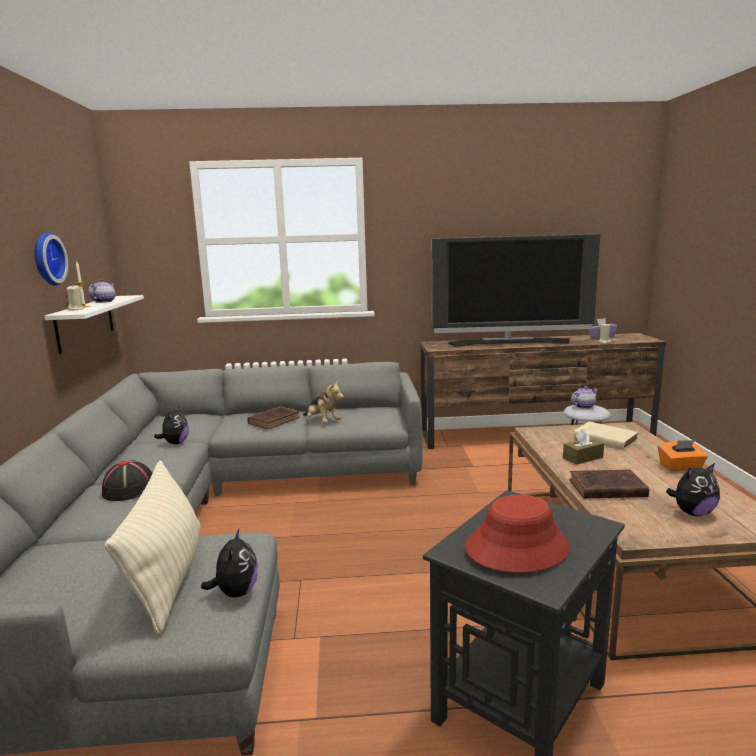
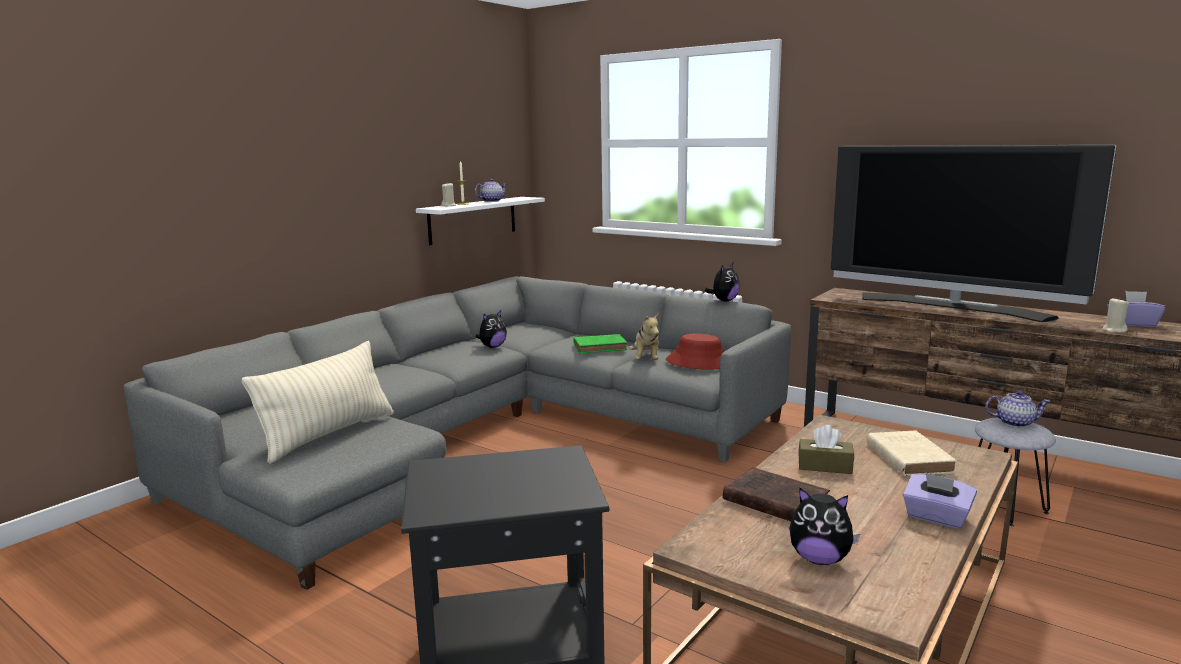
camera: 40 degrees right, 0 degrees up
(46, 259) = (428, 157): wall clock -> none
(130, 489) = (405, 372): black hat -> none
(236, 592) = (348, 460): plush toy -> plush toy (724, 301)
(275, 420) = (601, 347): brown book -> green book
(517, 547) = (475, 483): red hat -> red hat (698, 362)
(680, 467) = (936, 517): orange tissue box -> purple tissue box

